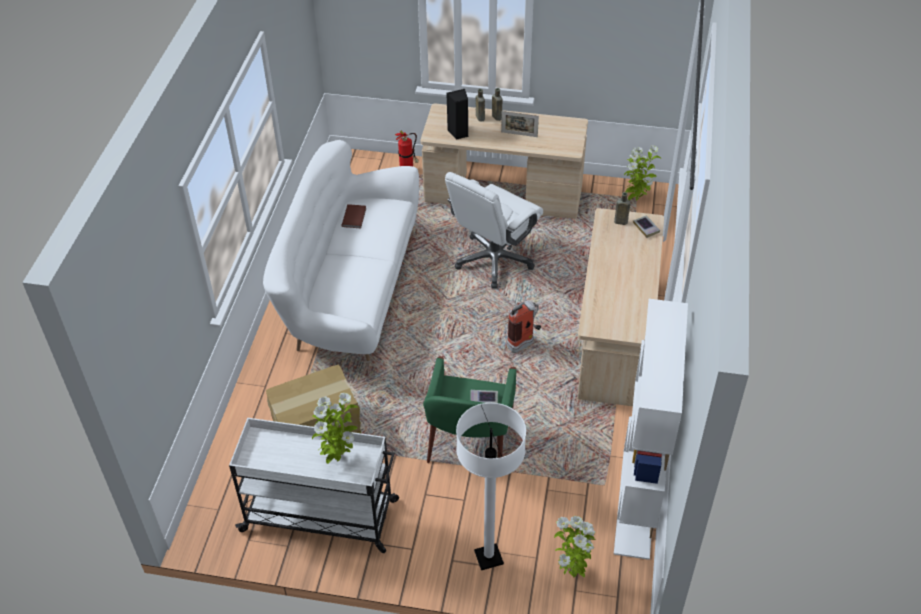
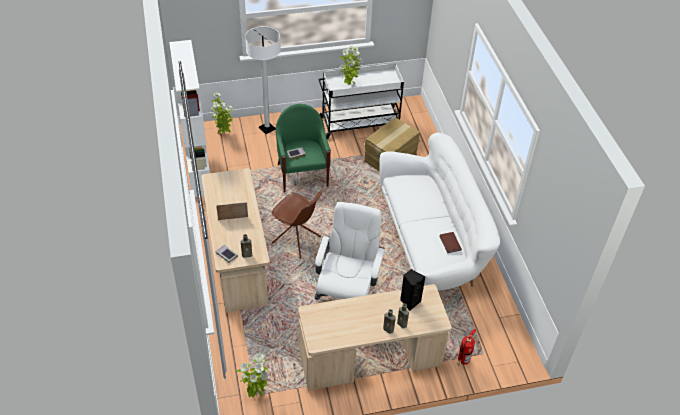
camera: 155 degrees right, 0 degrees up
(519, 134) = (359, 315): picture frame -> picture frame (233, 218)
(524, 342) = (297, 240): fire extinguisher -> brown chair

